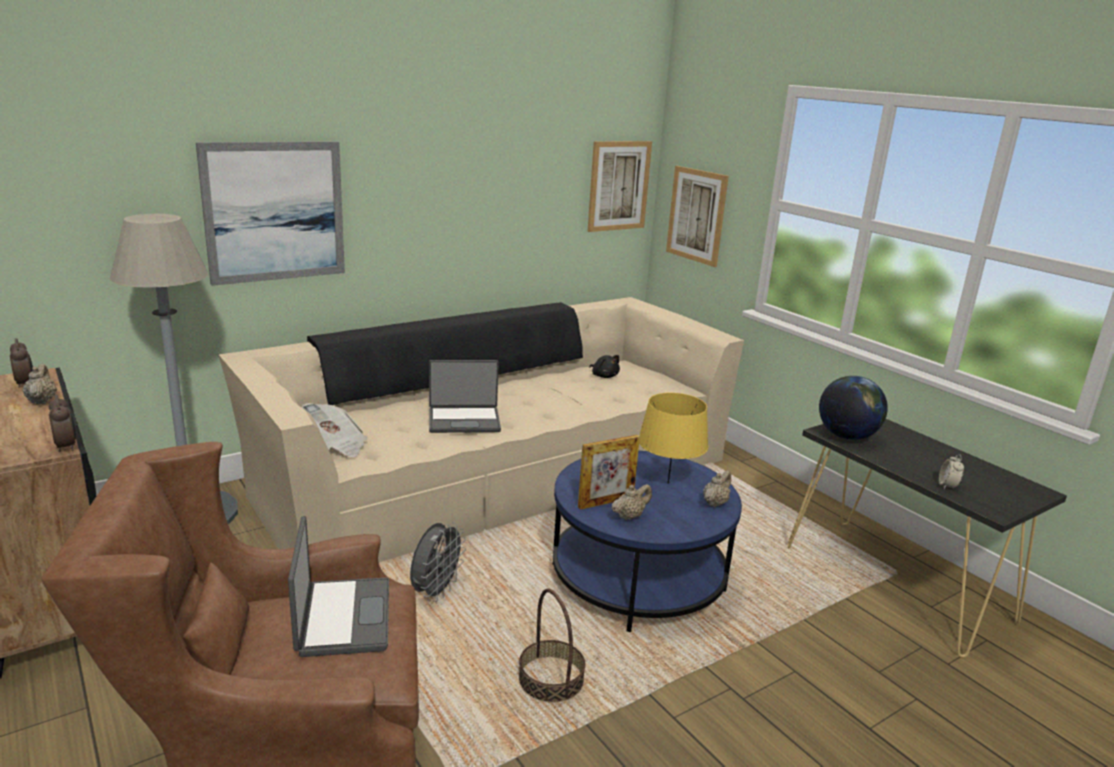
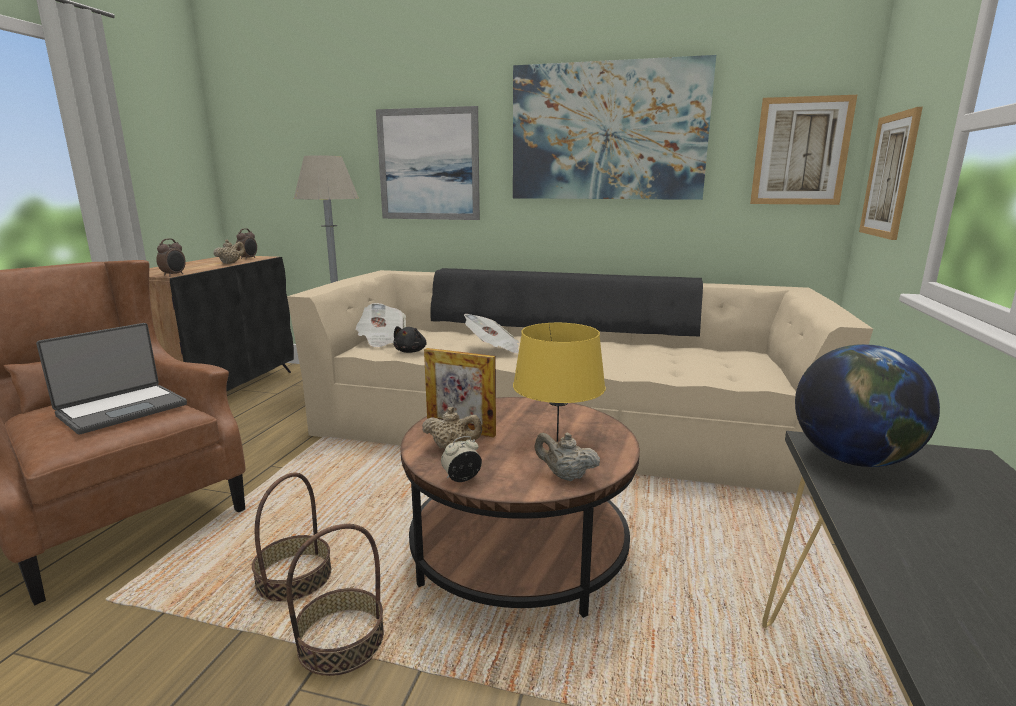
camera: 50 degrees right, 5 degrees down
(436, 592) = (361, 475): grey fan -> none
(464, 420) = (493, 349): laptop -> newspaper
(474, 170) = (607, 132): none -> picture
(604, 376) = (703, 355): black plush toy -> black plush toy (411, 351)
(637, 578) = (519, 550): blue coffee table -> brown coffee table
(648, 685) = (341, 641): none -> basket
(715, 503) = (565, 476): beige teapot -> beige teapot turned 150 degrees counterclockwise
(947, 486) = (937, 602): alarm clock -> alarm clock (462, 478)

